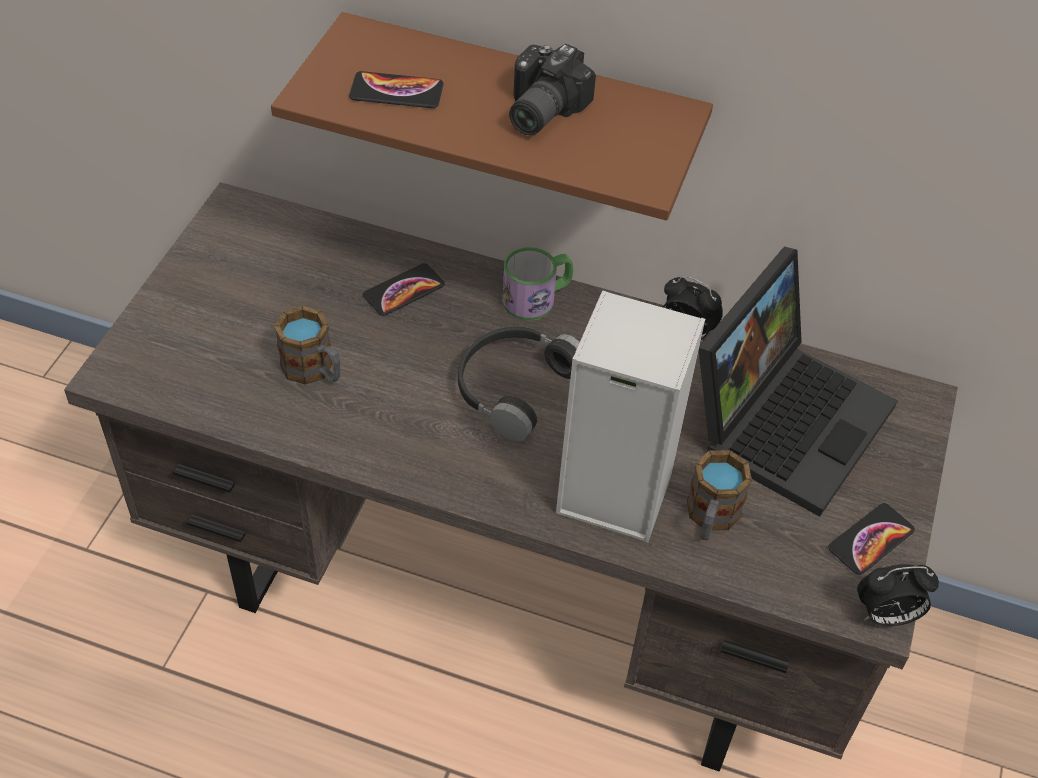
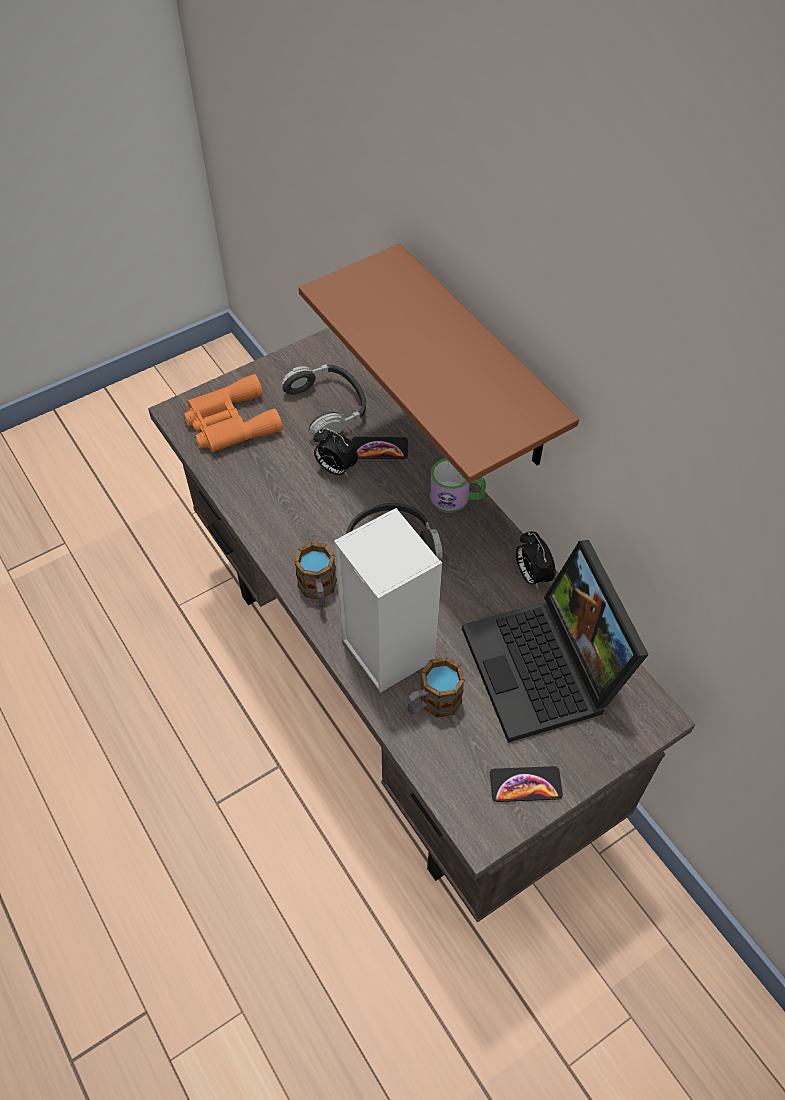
camera: 40 degrees right, 5 degrees up
(193, 352) = (229, 423): none -> orange binoculars
(299, 275) = (328, 406): none -> headphones
(314, 370) = (284, 470): mug -> mug (318, 590)
(396, 91) = (379, 312): phone -> none
(538, 110) = (454, 367): camera -> none
(786, 417) = (547, 669): laptop -> laptop turned 90 degrees clockwise
(885, 616) = (486, 838): alarm clock -> alarm clock (335, 469)

